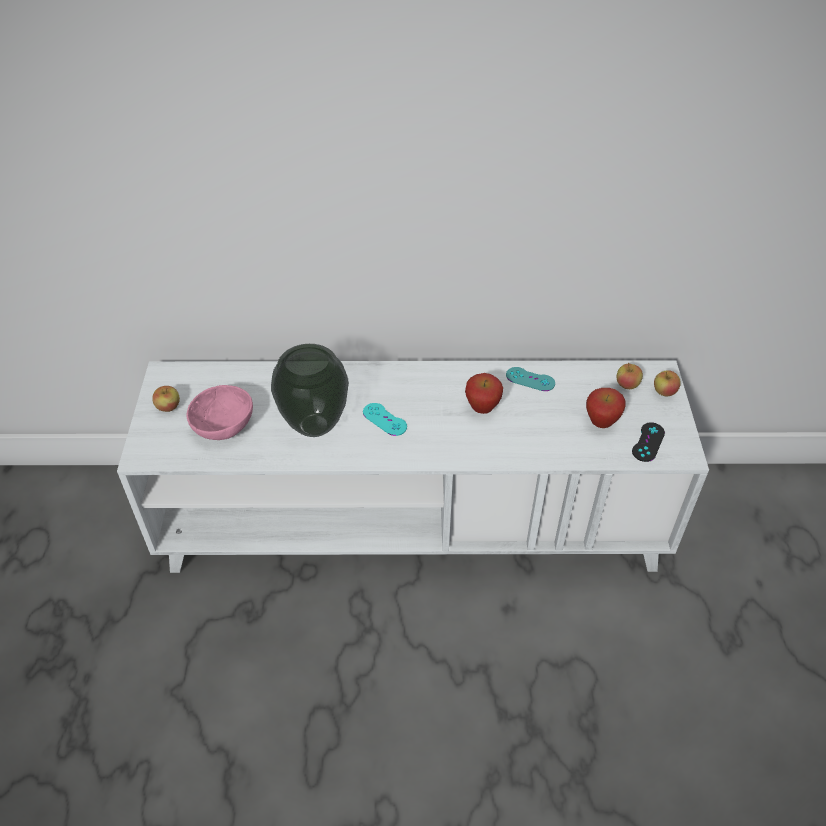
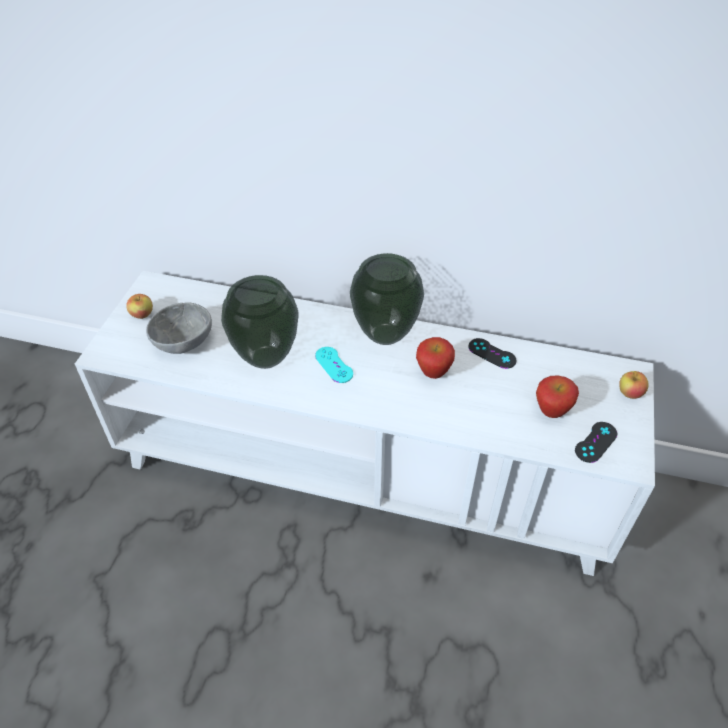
camera: 15 degrees right, 0 degrees up
(222, 426) = (182, 341): pink bowl -> grey bowl
(423, 381) = (384, 335): none -> vase
(530, 379) = (492, 353): turquoise game controller -> black game controller
(627, 385) = (591, 378): apple -> none

